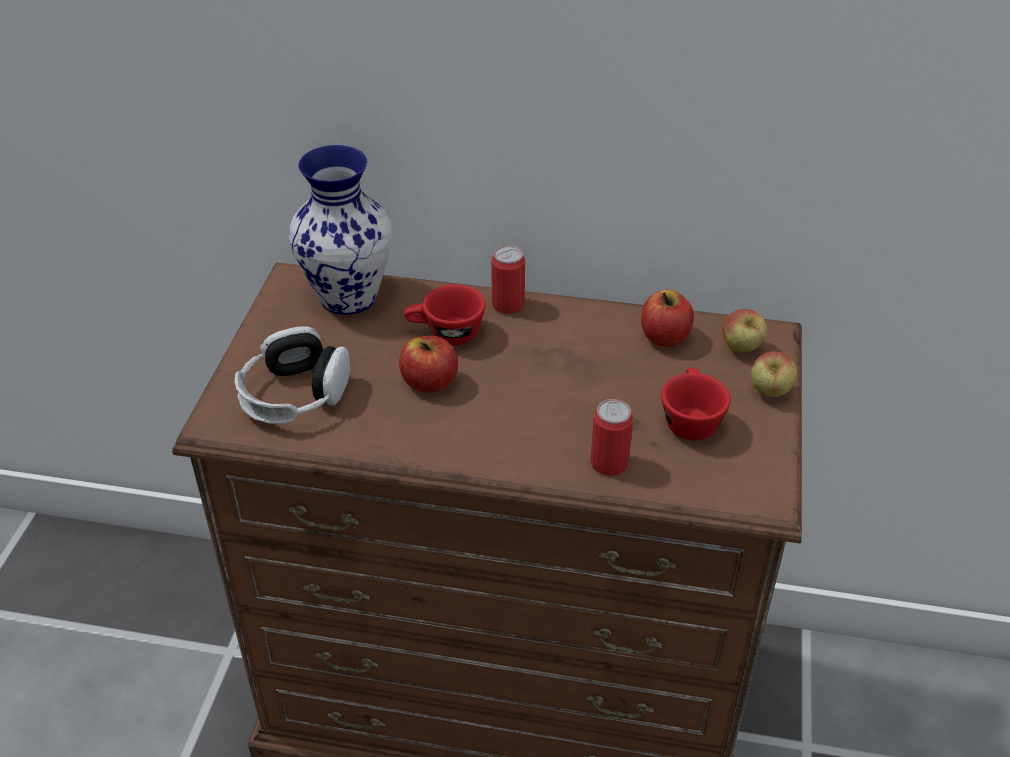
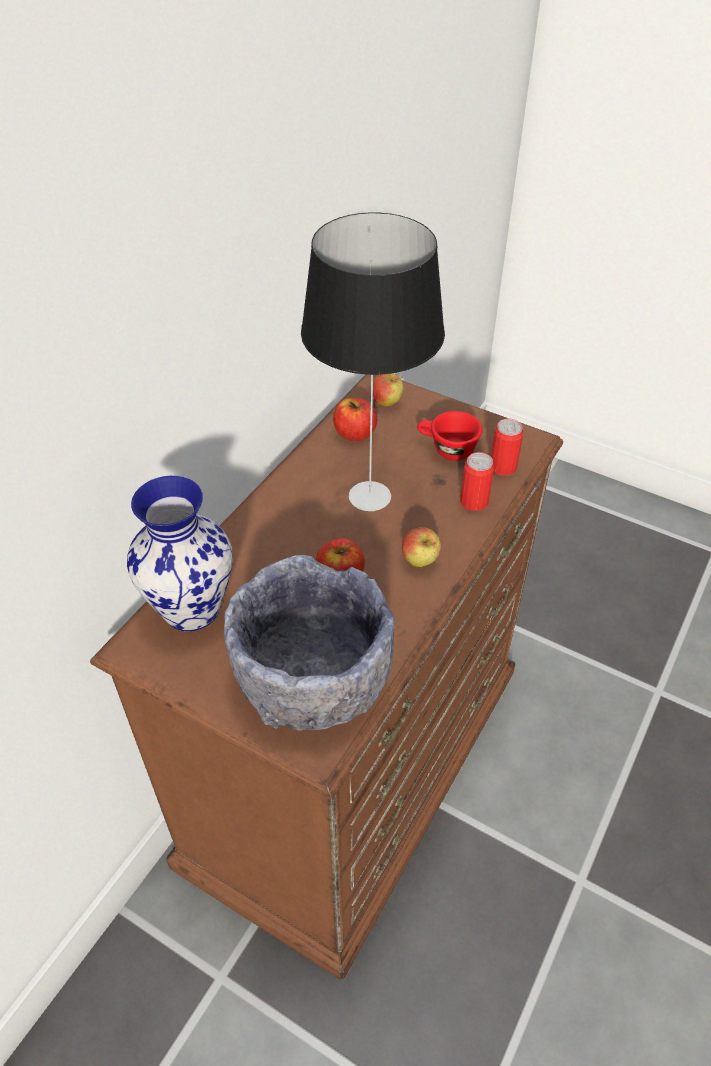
camera: 70 degrees left, 5 degrees up
(295, 395) = (311, 677): headphones -> grey bowl
(445, 334) = (283, 554): red cup -> none
(508, 304) = (267, 505): can -> can (502, 467)
(567, 375) = (371, 496): none -> table lamp
(769, 393) = (437, 405): apple -> apple (420, 561)

